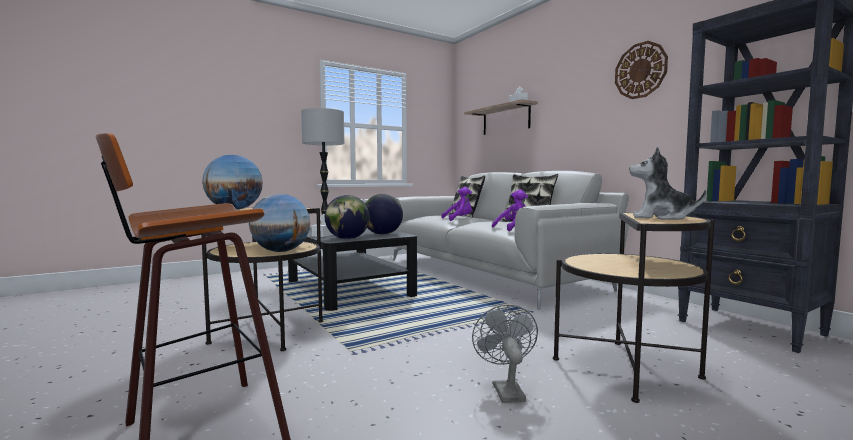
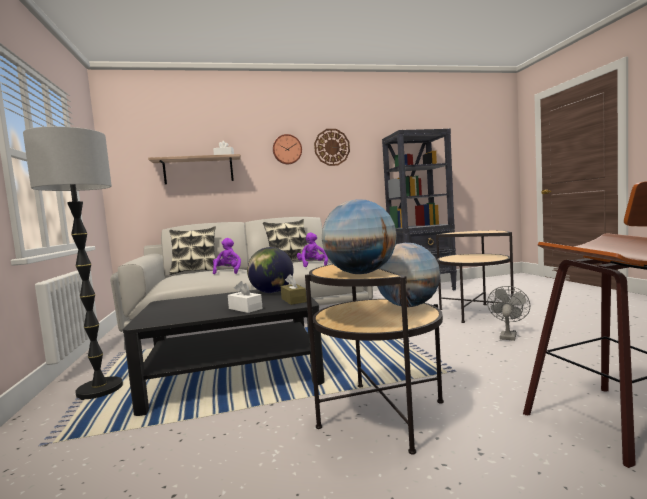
camera: 70 degrees left, 0 degrees up
(347, 239) = (293, 300): globe -> brown tissue box
(505, 389) = (508, 335): grey fan -> grey fan turned 105 degrees clockwise
(583, 84) = (287, 149): none -> wall clock
(661, 218) = (478, 231): plush toy -> none

